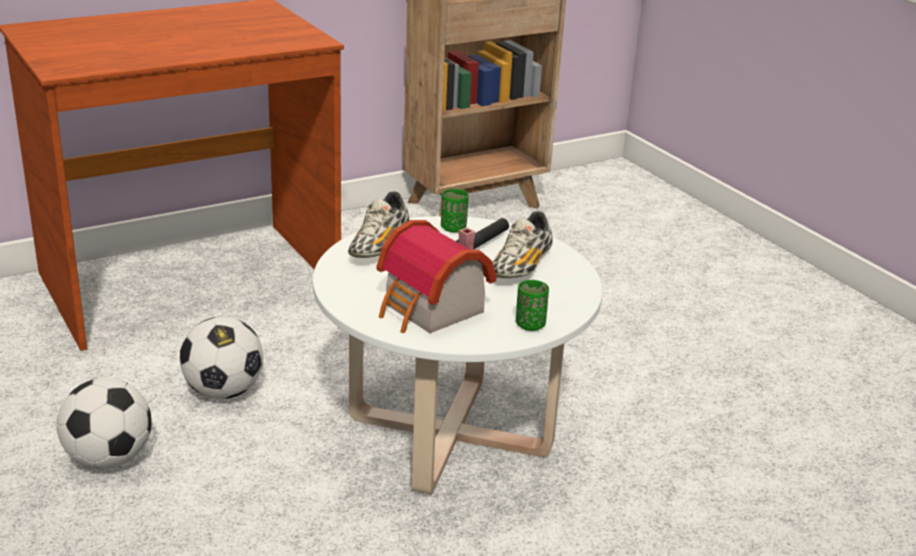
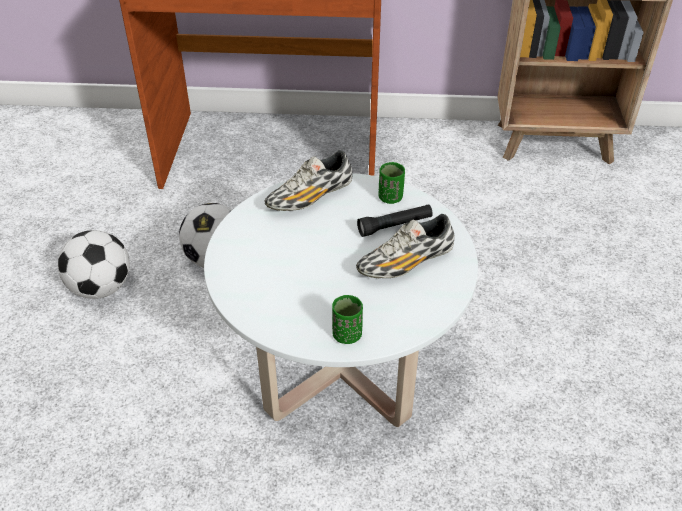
camera: 35 degrees right, 15 degrees up
(431, 311) = (281, 285): toy house -> none

